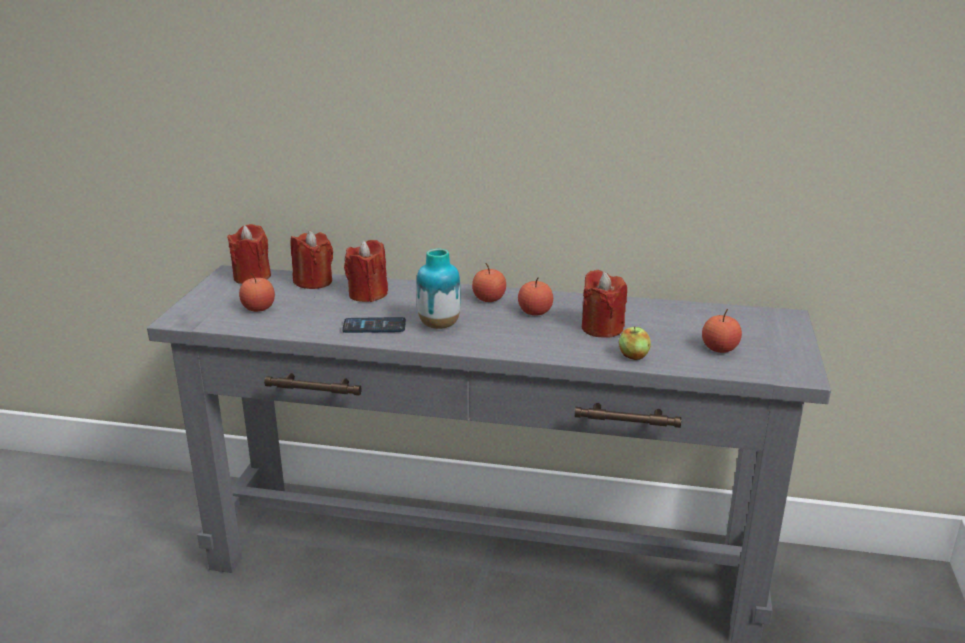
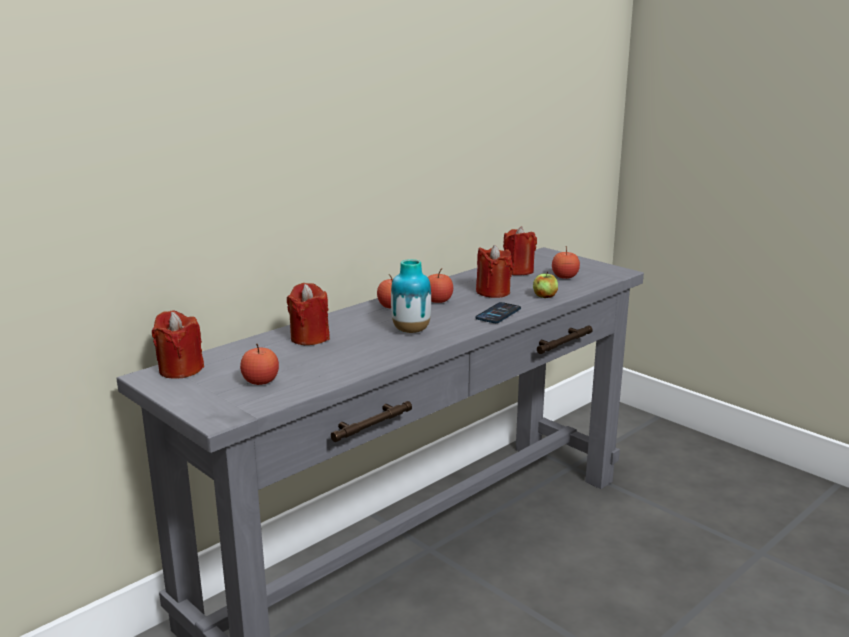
camera: 55 degrees left, 5 degrees down
(313, 282) = (243, 350): red candle -> red candle (518, 271)
(374, 326) = (376, 350): phone -> phone (498, 314)

